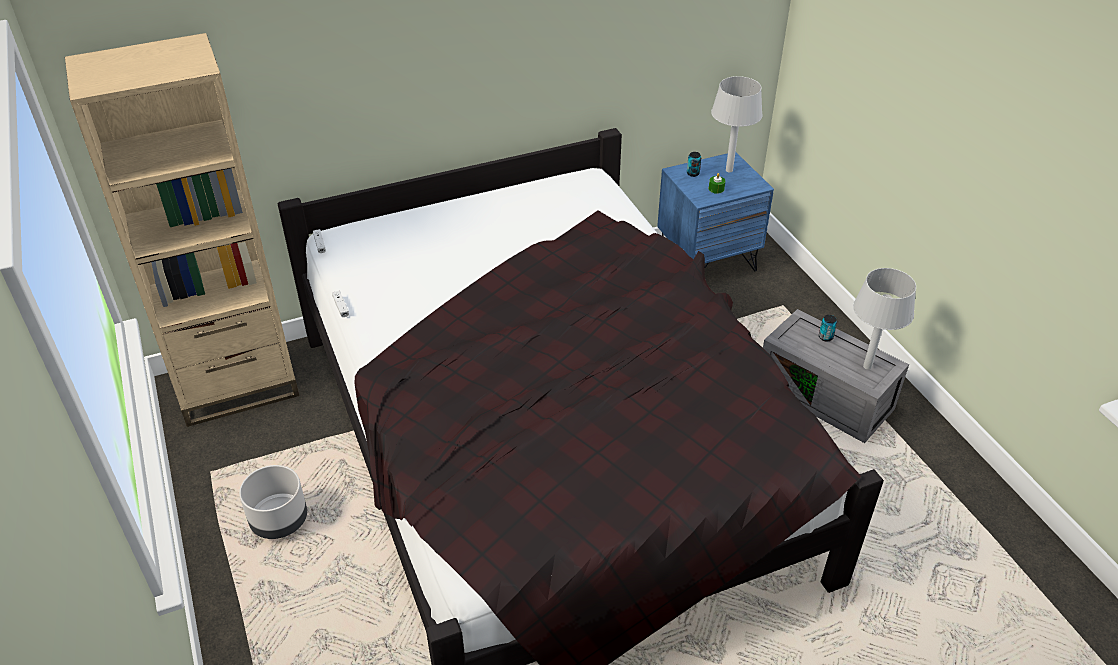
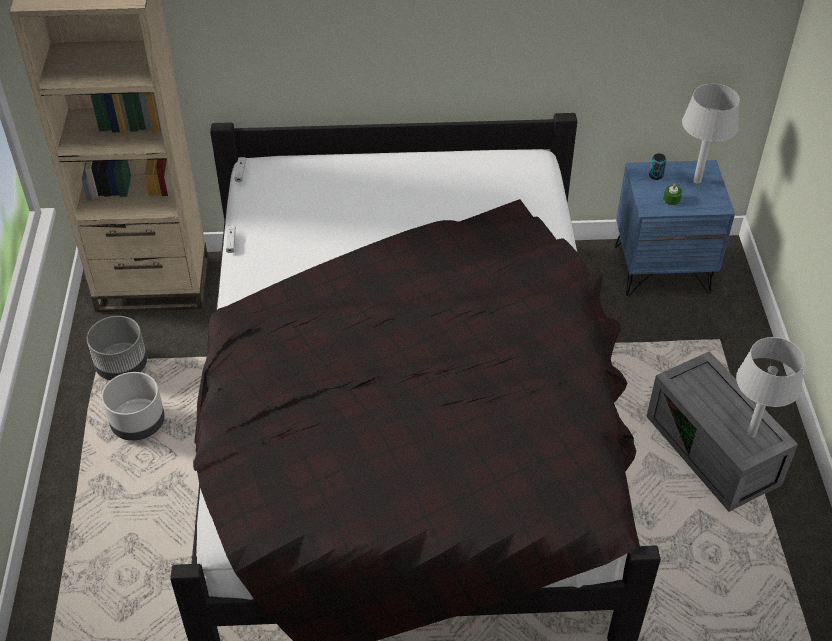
camera: 20 degrees right, 5 degrees up
(238, 470) = (122, 366): none -> grey planter
(825, 337) = (722, 390): can -> none

